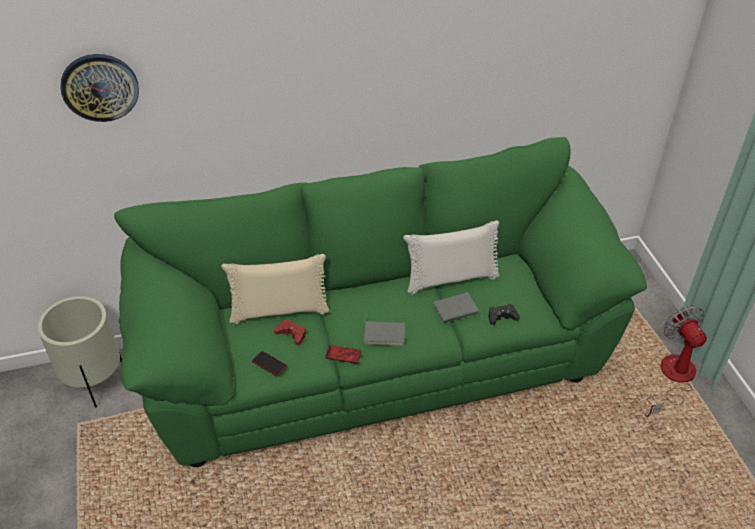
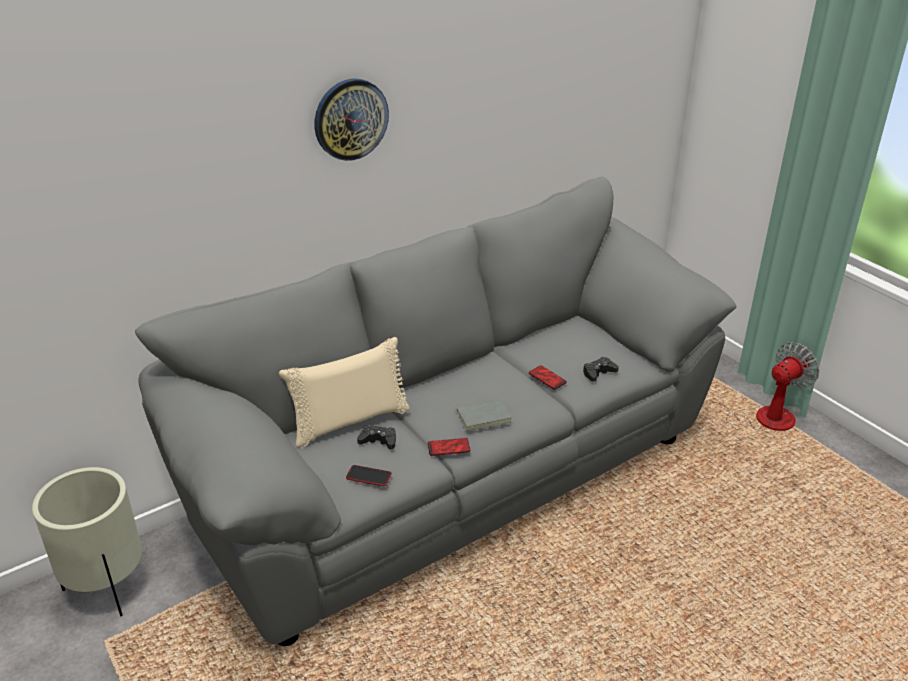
camera: 20 degrees left, 10 degrees down
(100, 87) = (104, 165): wall clock -> wall clock (350, 119)
(291, 334) = (378, 441): red game controller -> black game controller
(378, 368) = (455, 483): green sofa -> grey sofa
(451, 278) = (524, 350): white pillow -> none
(456, 310) = (547, 378): grey book -> phone
(672, 378) = (759, 417): fan -> fan turned 90 degrees clockwise

